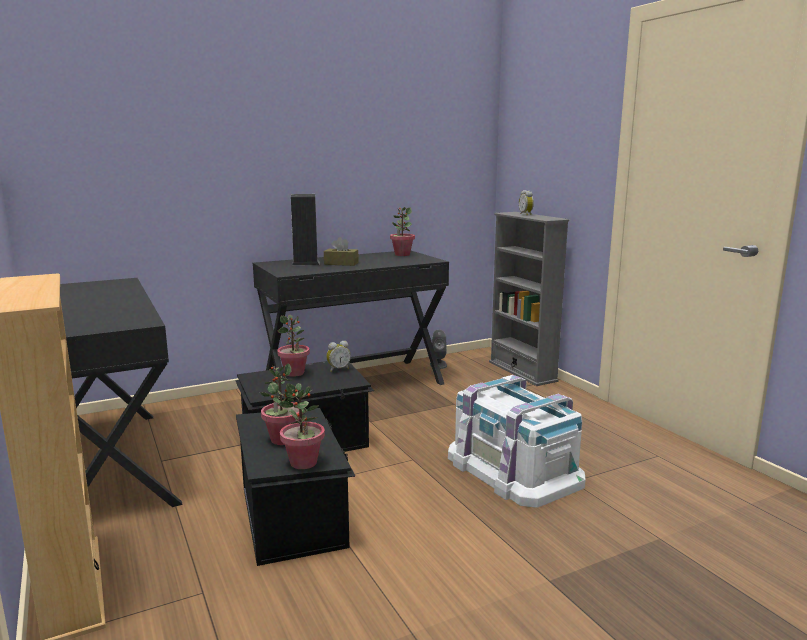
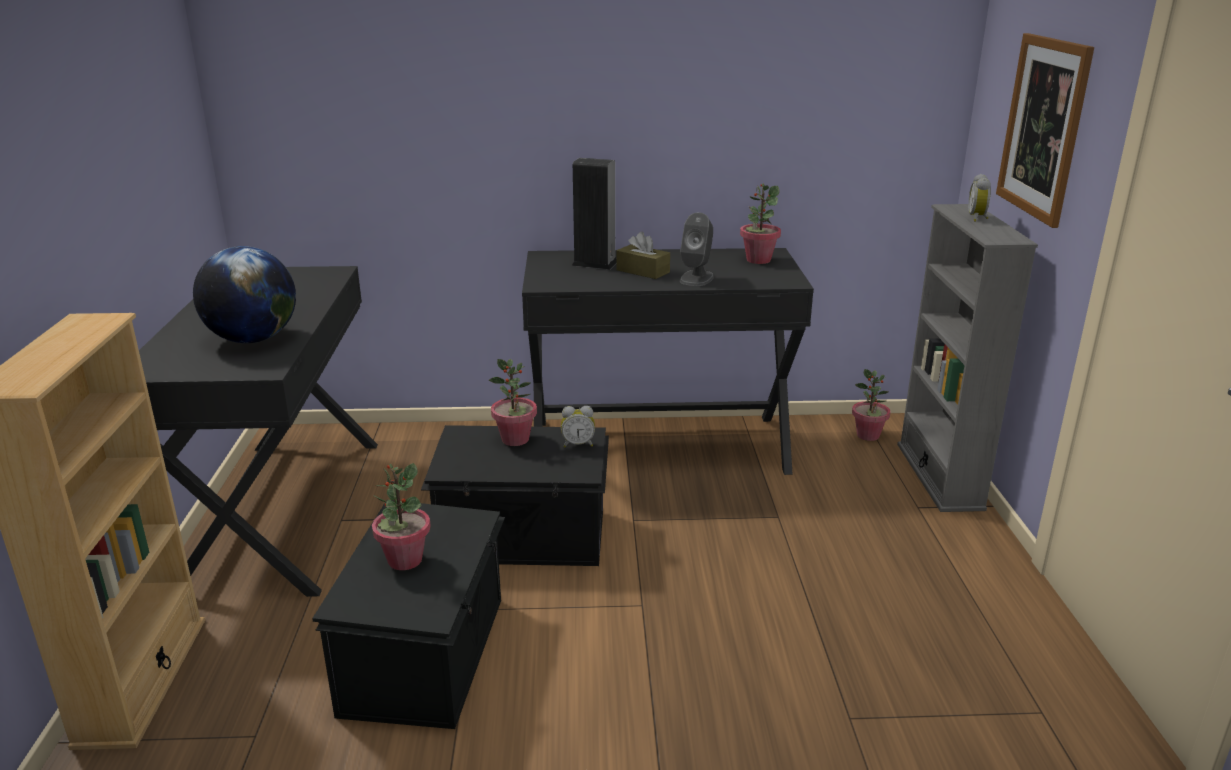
camera: 25 degrees right, 10 degrees up
(110, 312) = (253, 339): none -> globe
(303, 463) = (395, 609): potted plant -> potted plant (868, 435)
(438, 364) = (811, 433): grey speaker -> grey speaker (697, 278)
(514, 469) = (775, 666): white storage box -> none
(556, 160) = (1043, 127): none -> picture

